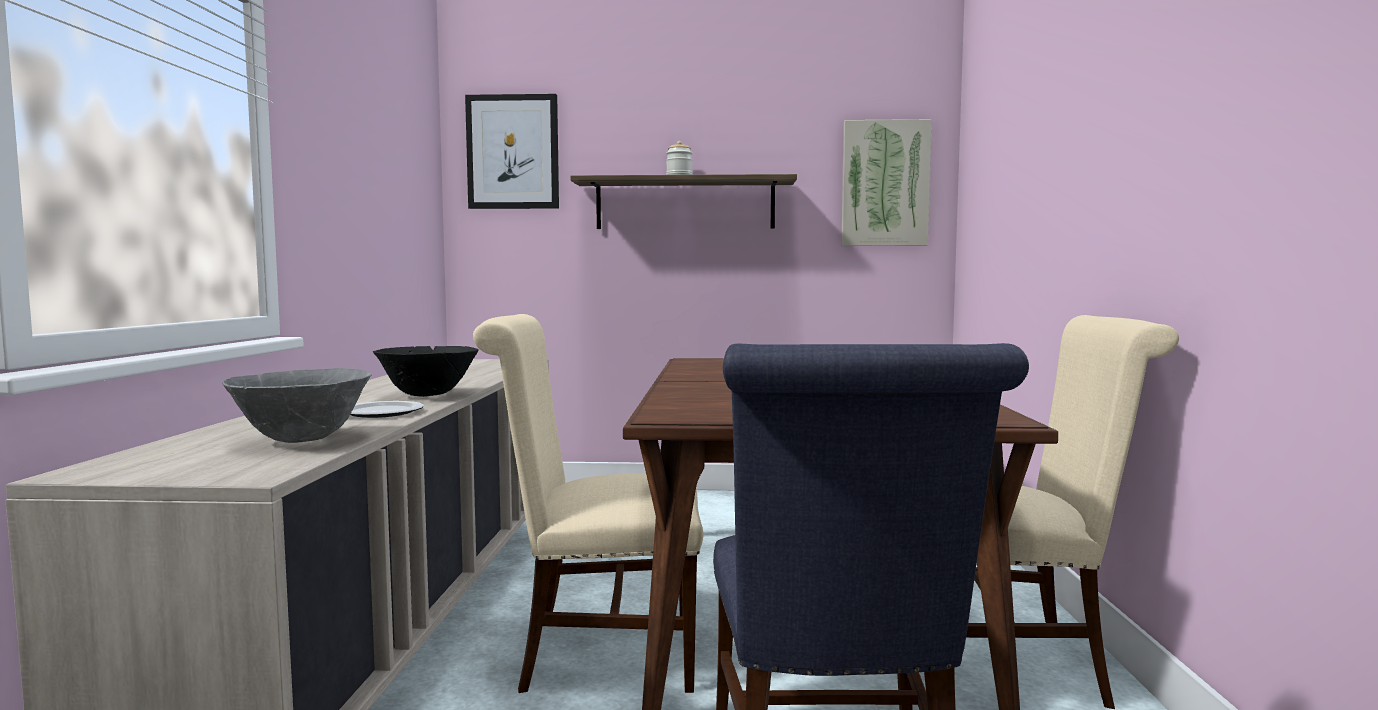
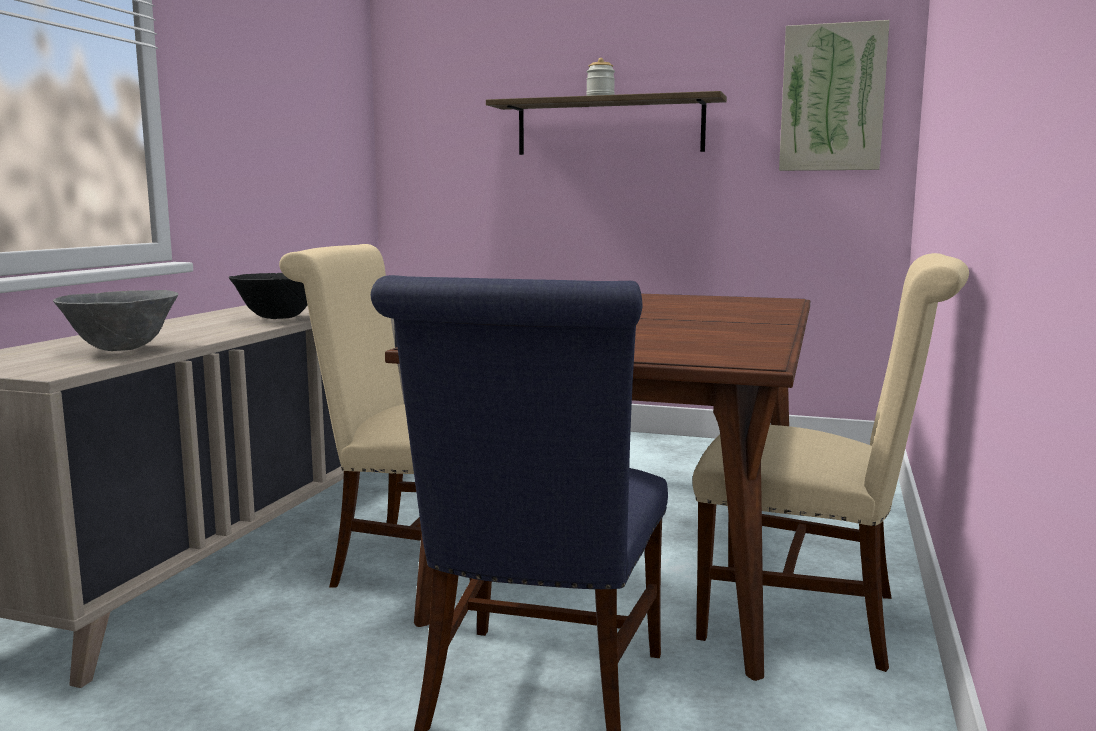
camera: 15 degrees right, 5 degrees up
(383, 412) = (219, 331): plate -> none
(513, 152) = (438, 76): picture -> none

